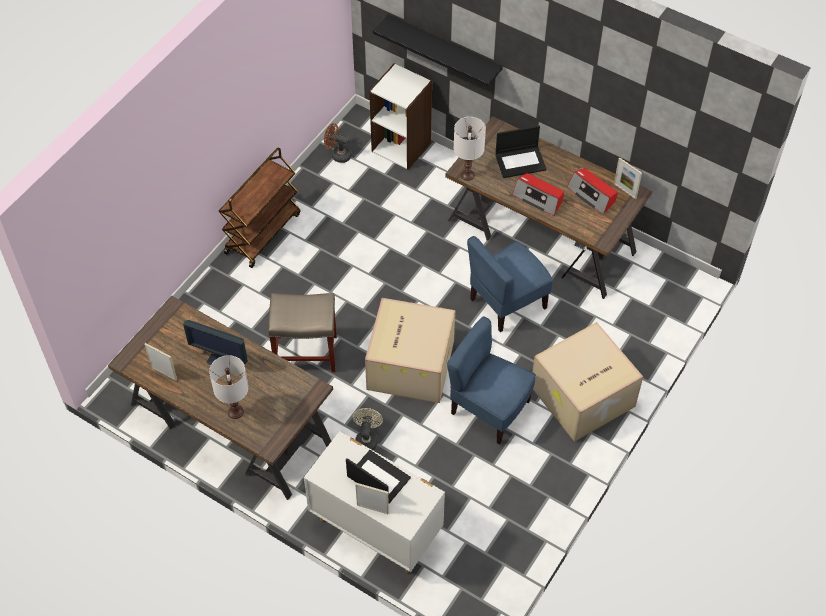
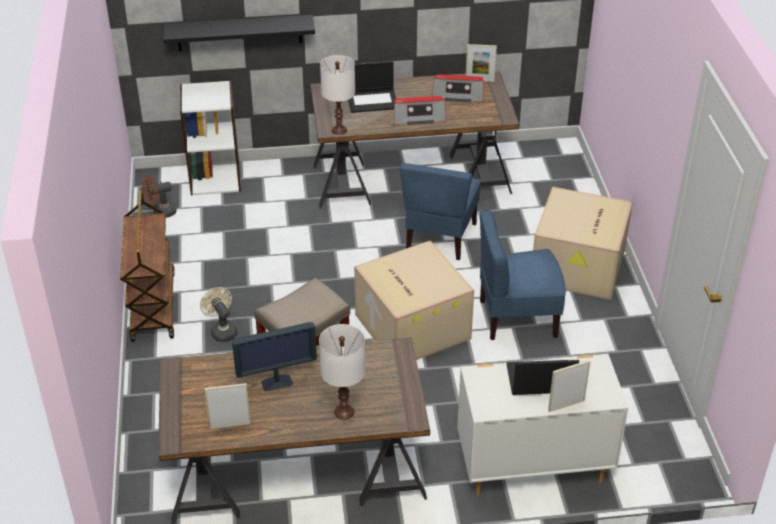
camera: 40 degrees left, 15 degrees down
(367, 438) = (441, 404): beige fan -> beige fan (222, 330)
(520, 161) = (373, 101): laptop -> laptop turned 45 degrees clockwise

